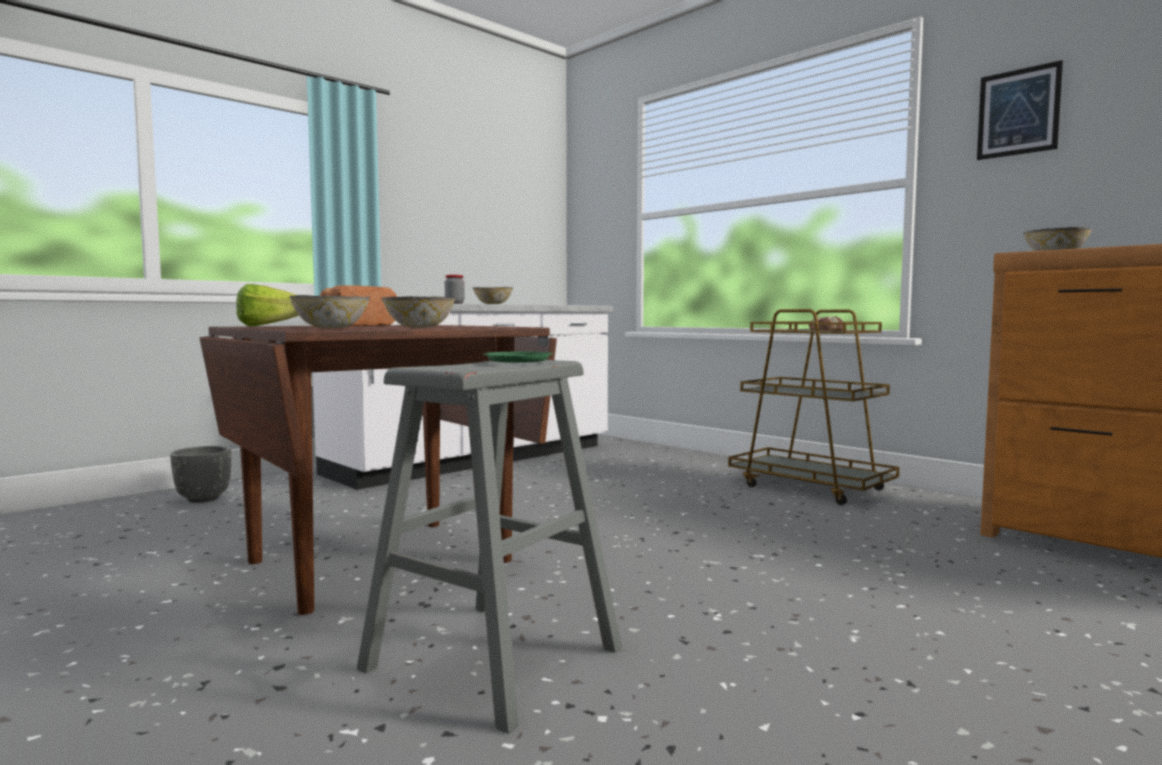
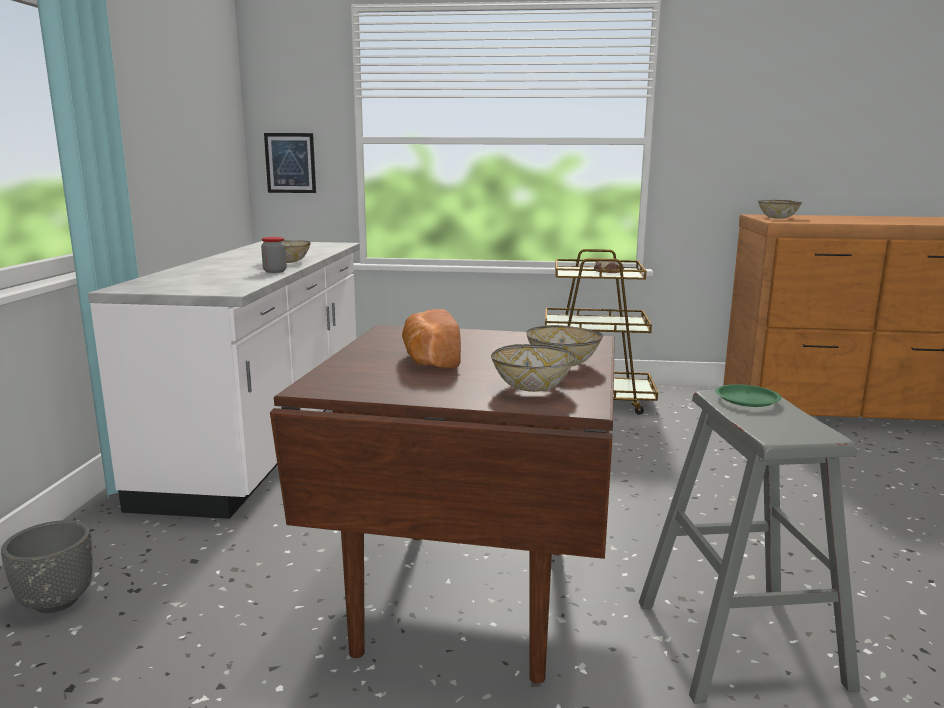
camera: 40 degrees left, 10 degrees up
(274, 326) = (363, 380): lettuce -> none
(1018, 112) = (730, 98): picture -> picture (290, 163)

